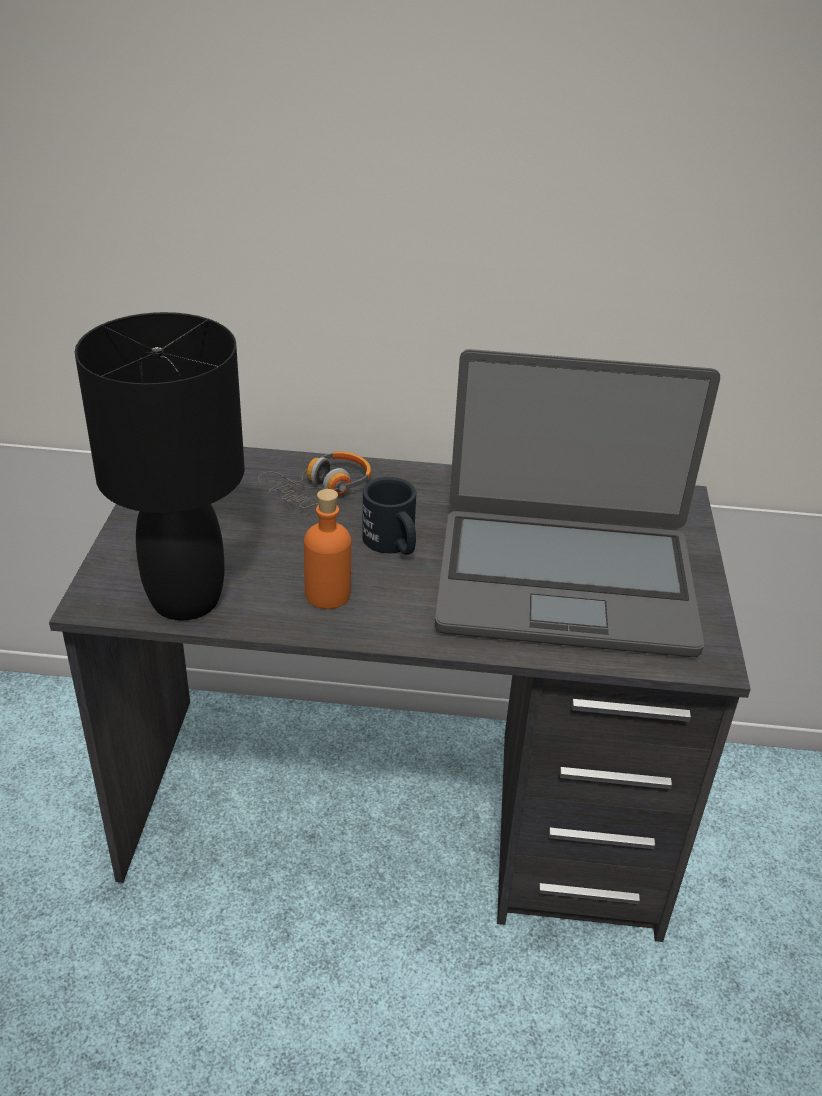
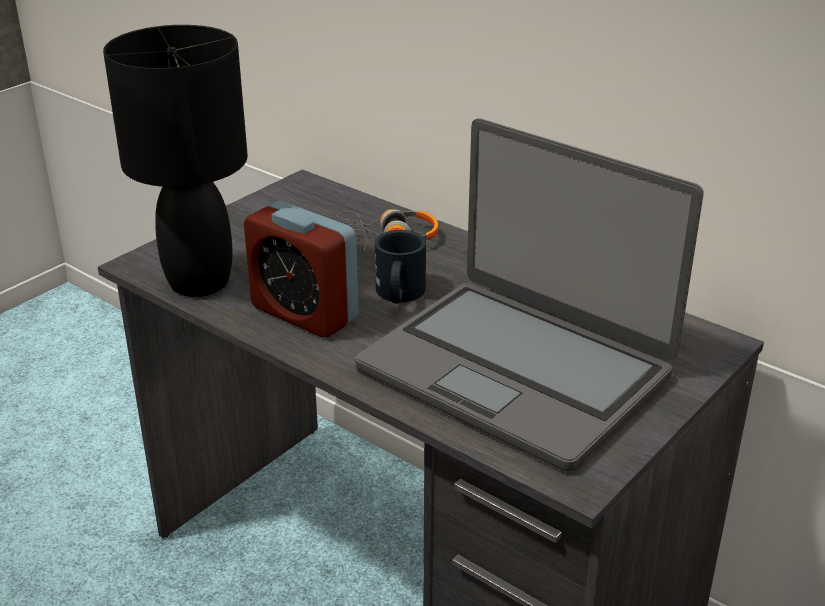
camera: 35 degrees right, 5 degrees down
(328, 594) = (304, 313): orange bottle -> alarm clock

